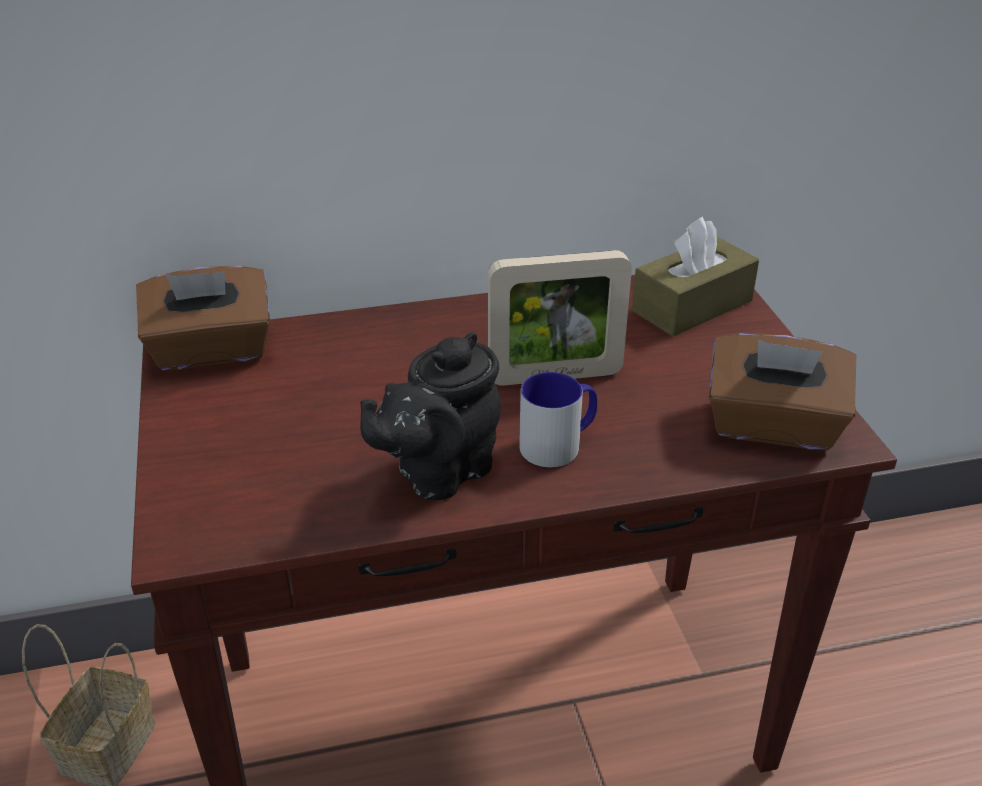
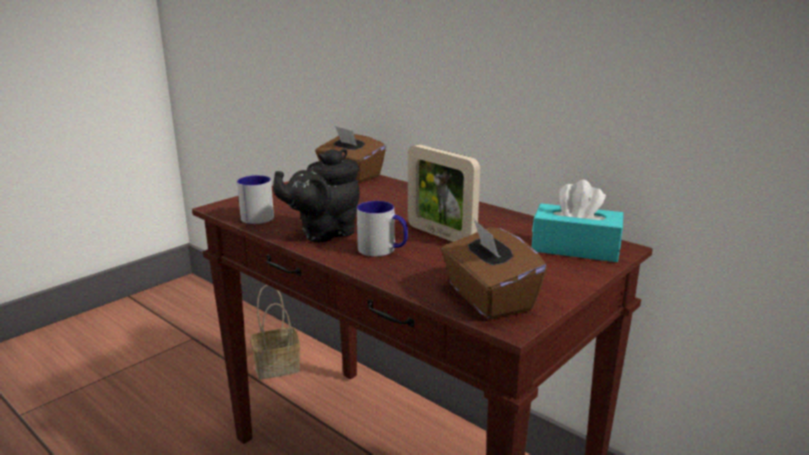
camera: 55 degrees right, 15 degrees down
(277, 517) = (255, 216): none -> mug
(438, 472) = (324, 233): black teapot -> black teapot turned 45 degrees counterclockwise
(692, 306) = (575, 248): brown tissue box -> turquoise tissue box

